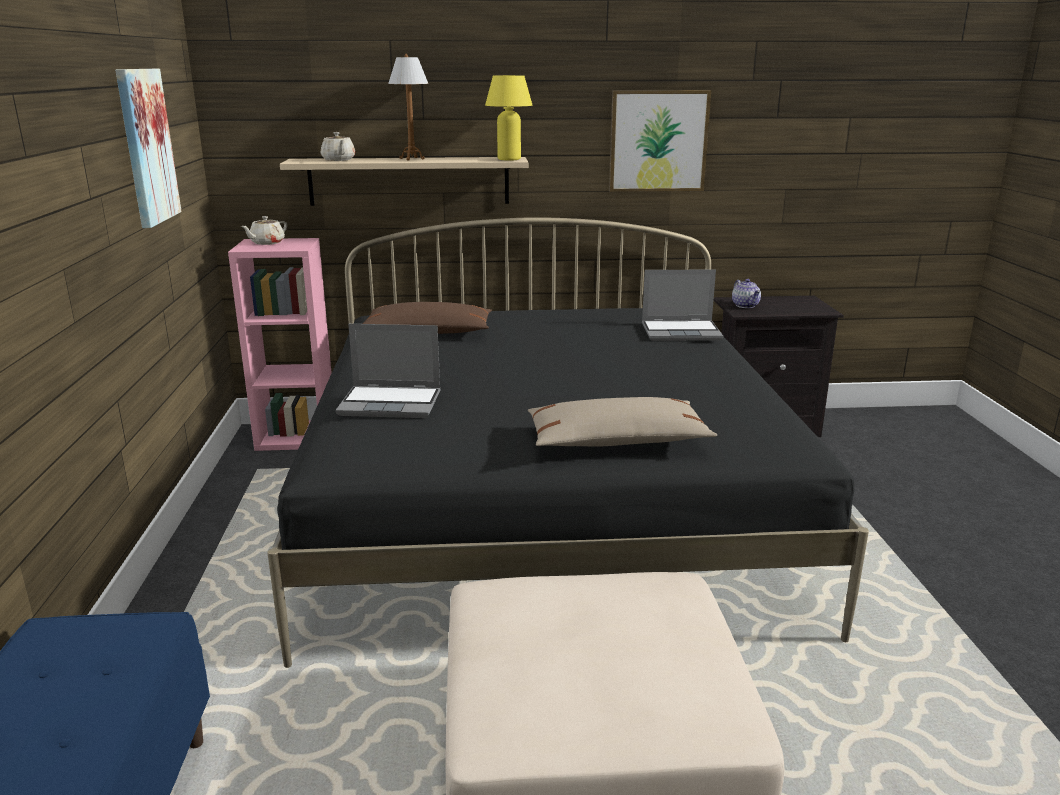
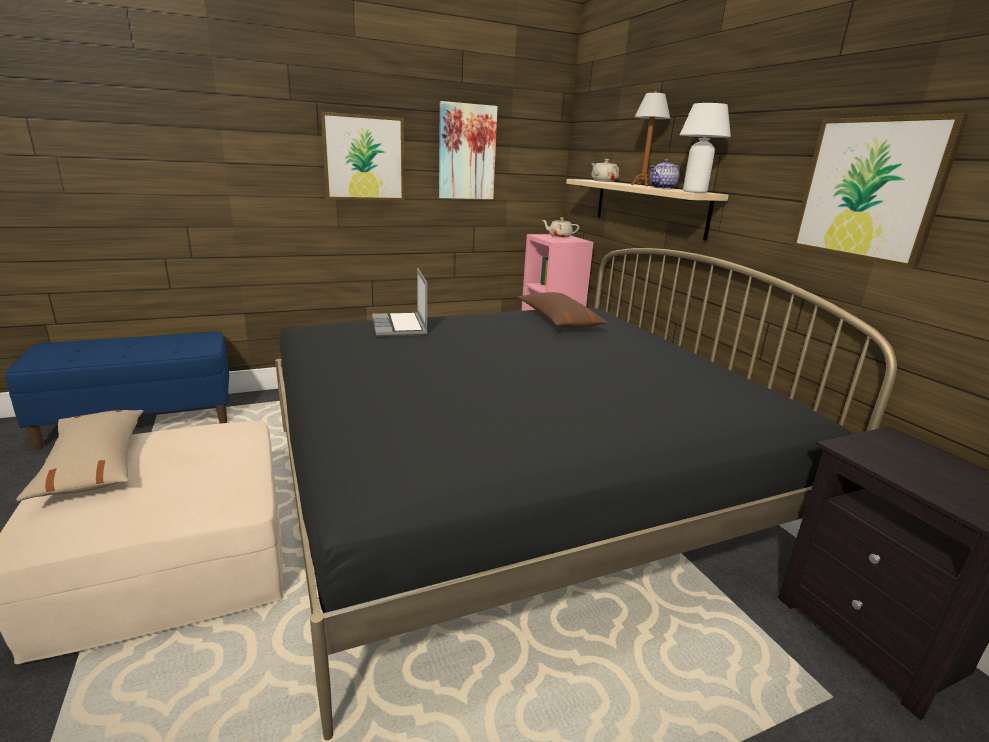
camera: 70 degrees right, 0 degrees up
(77, 186) = (364, 158): none -> picture
(509, 159) = (694, 192): yellow table lamp -> white table lamp
(617, 441) = (351, 395): beige pillow -> beige pillow (94, 464)
(682, 332) = (692, 409): laptop -> none
(745, 305) = (890, 449): teapot -> teapot (662, 188)

